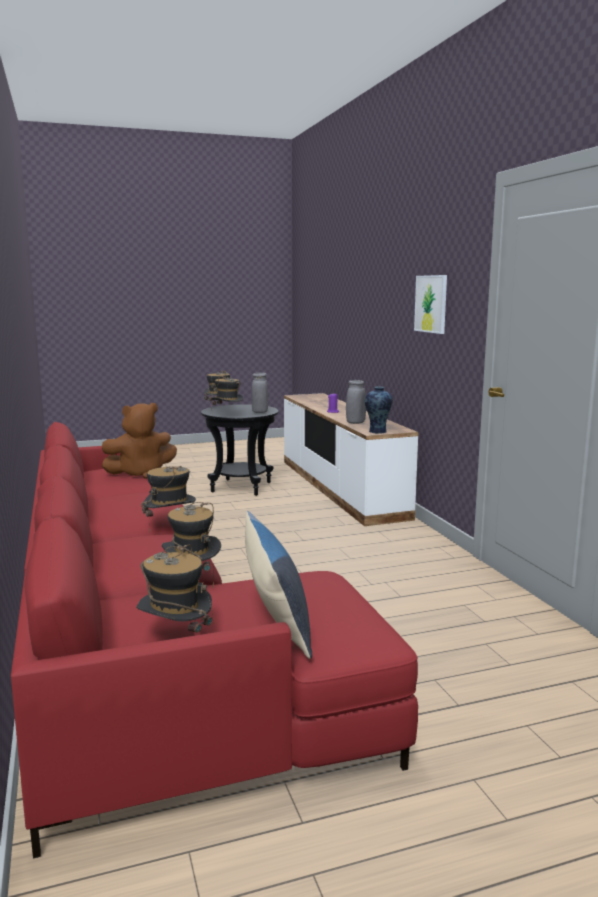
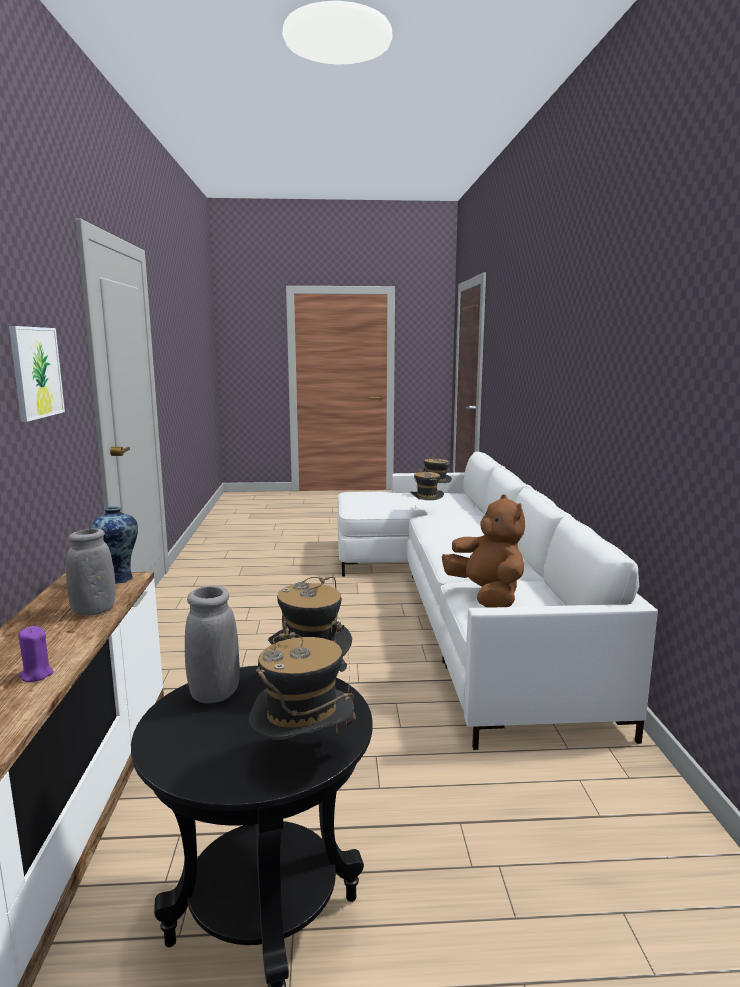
camera: 165 degrees left, 0 degrees up
(140, 473) = (486, 596): brown plush toy -> brown plush toy turned 75 degrees clockwise
(148, 636) = (458, 601): red sofa -> white sofa
(170, 526) = (441, 535): hat -> none
(275, 616) = (389, 498): pillow -> none

